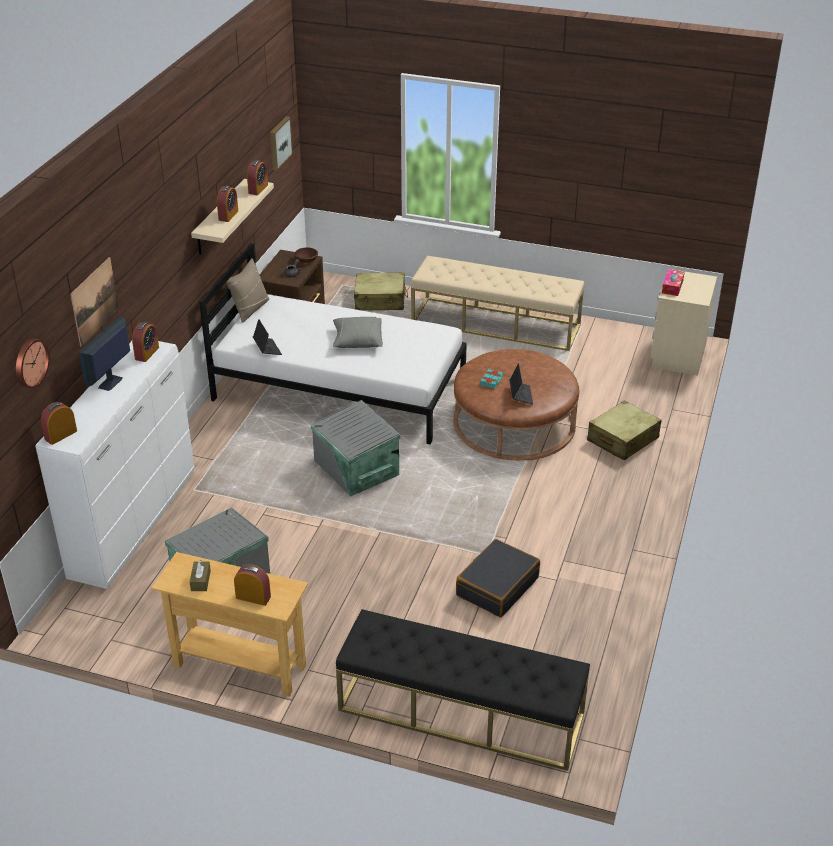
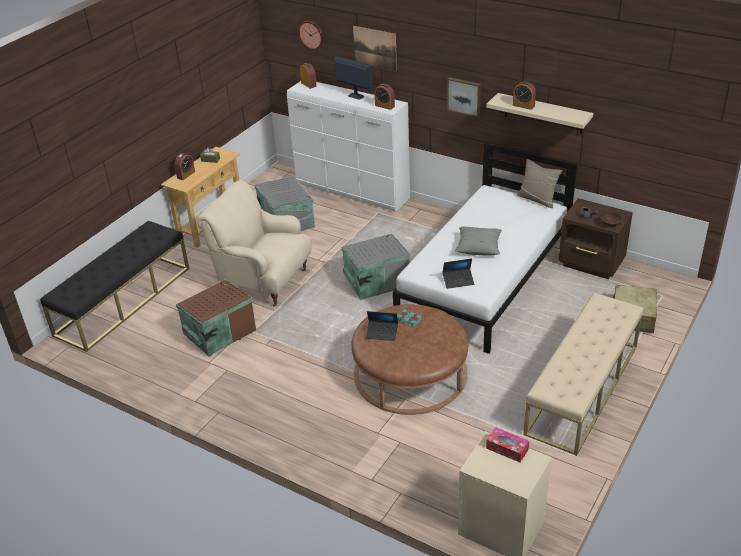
camera: 105 degrees right, 0 degrees up
(258, 189) = (570, 118): alarm clock -> none
(267, 349) = (475, 205): laptop -> laptop (458, 281)
(279, 143) = (672, 130): picture -> picture (464, 96)
(378, 569) = (263, 281): none -> beige armchair
(497, 586) = (218, 332): black suitcase -> brown storage box
(622, 440) = (362, 441): beige suitcase -> none

